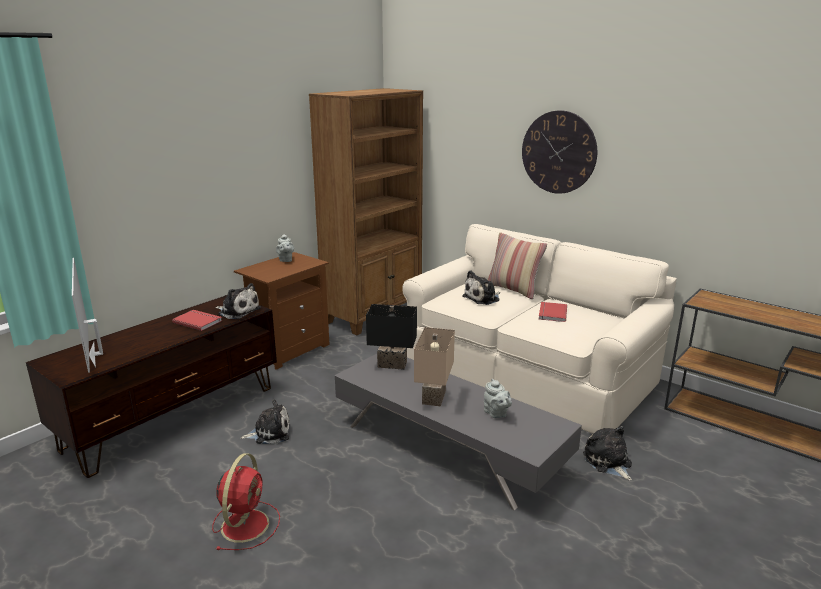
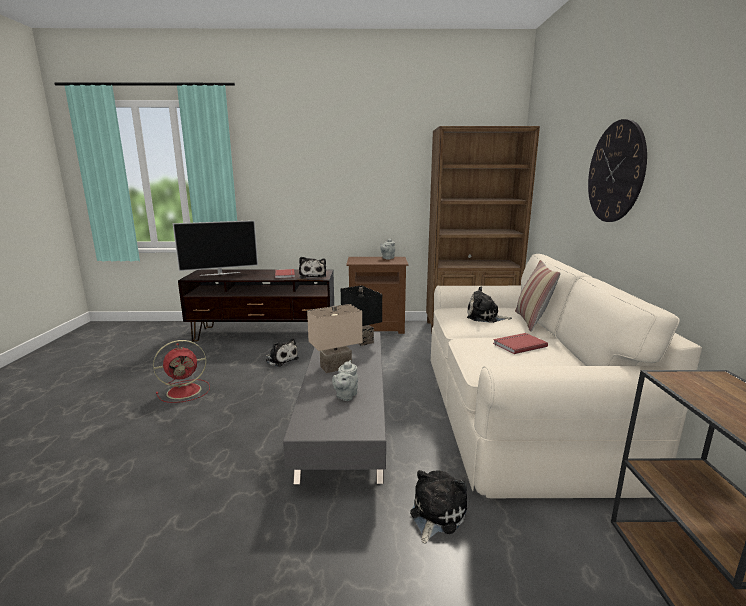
camera: 50 degrees right, 5 degrees down
(96, 354) = (220, 274): television -> television turned 135 degrees counterclockwise

